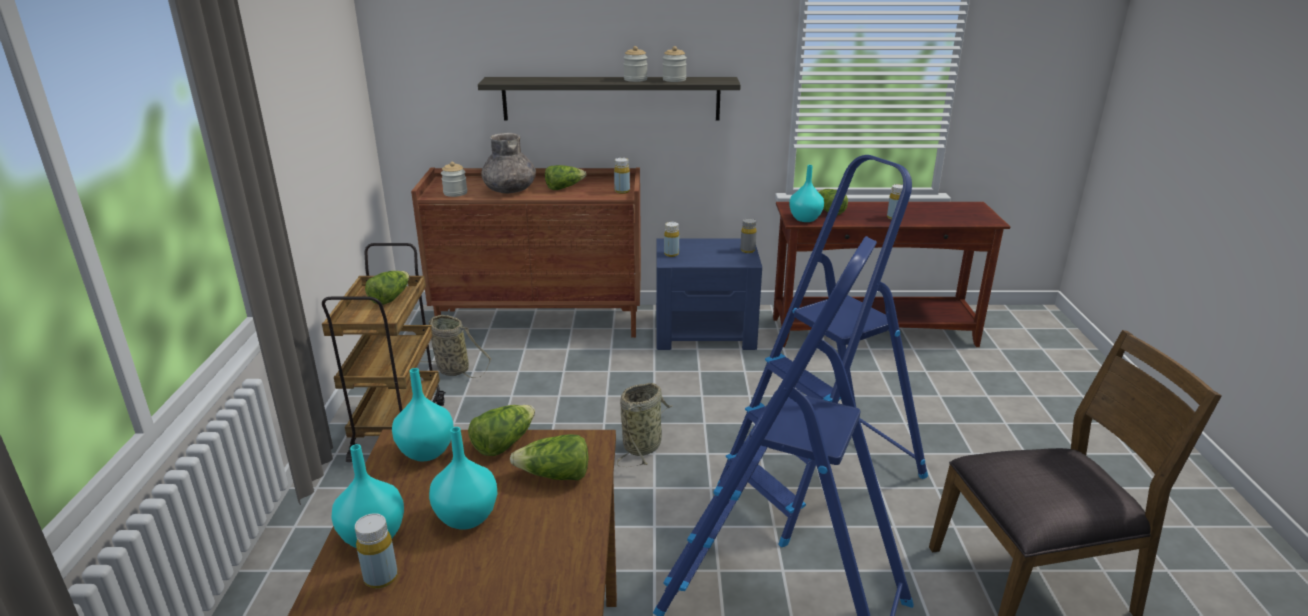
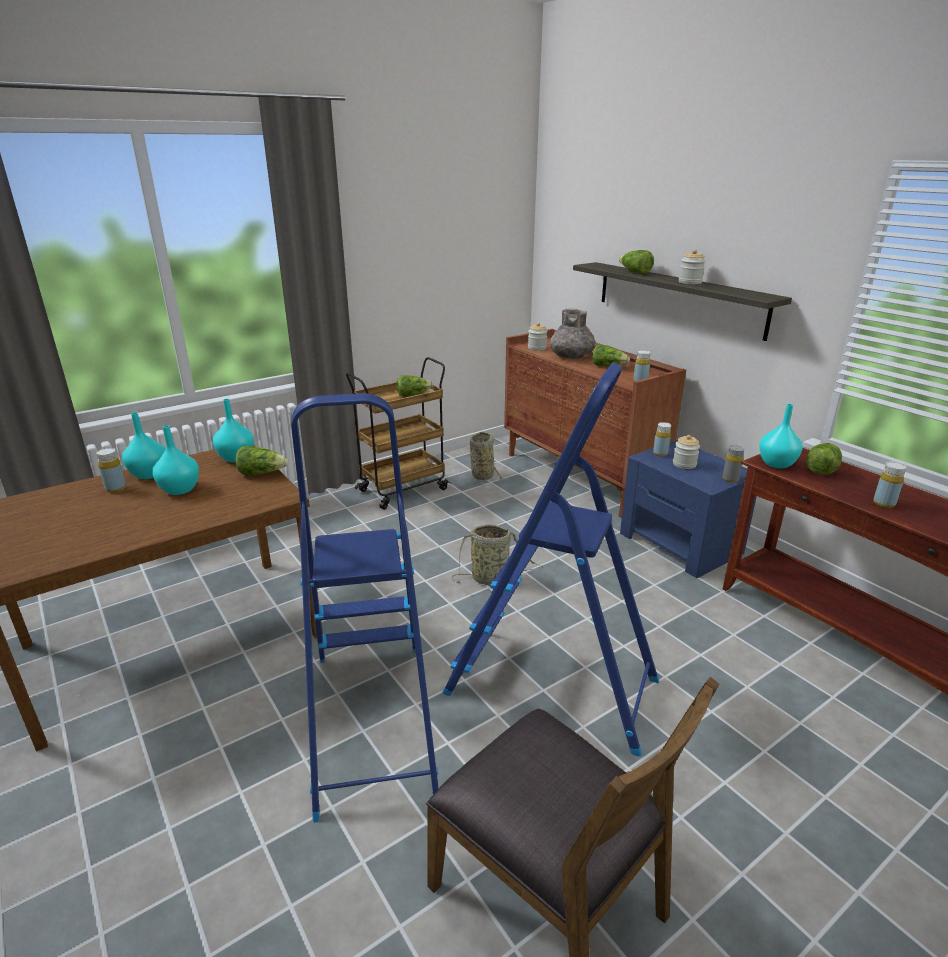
camera: 55 degrees right, 0 degrees up
(555, 476) = (238, 498): lettuce -> lettuce (634, 272)
(674, 80) = (721, 288): jar -> jar (684, 464)

